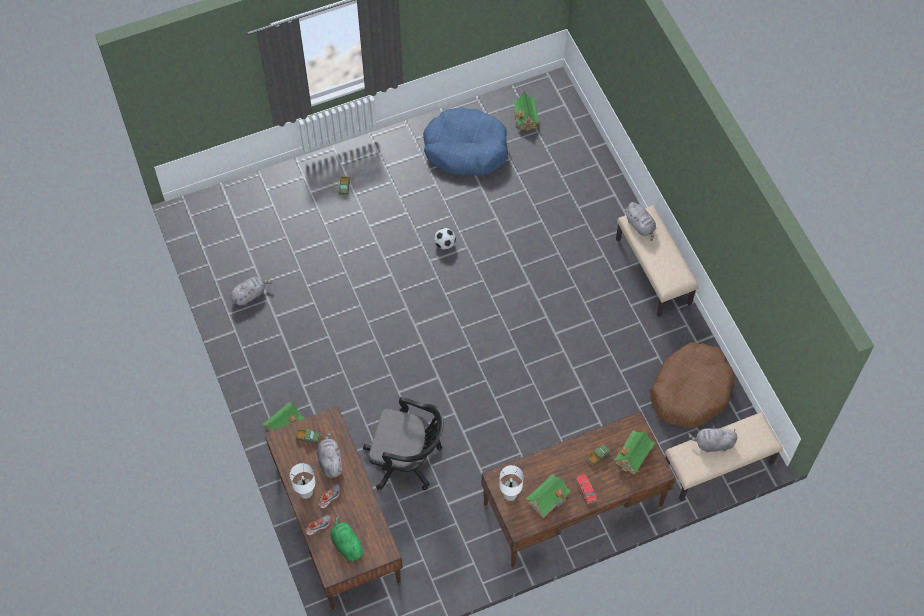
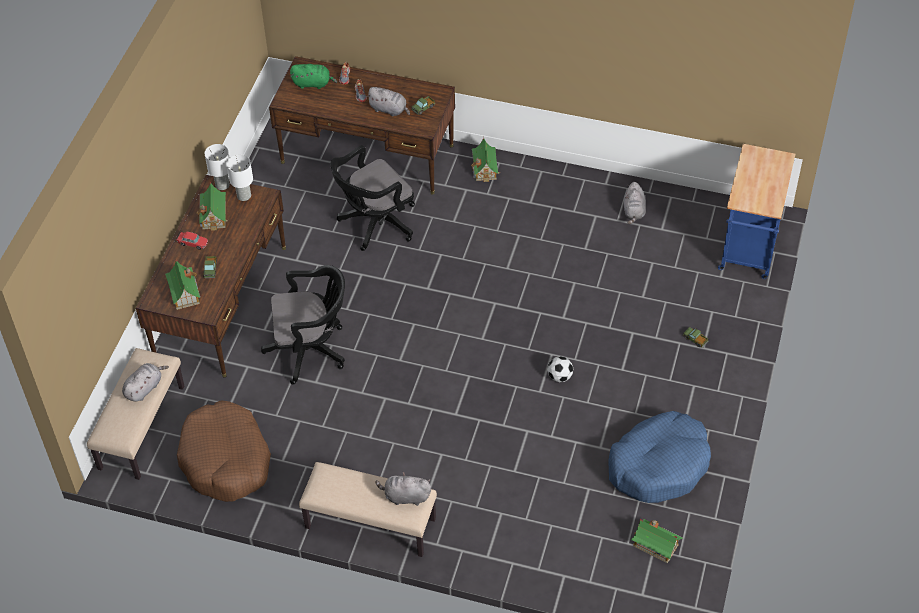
camera: 130 degrees right, 10 degrees down
(233, 202) = (748, 250): none -> blue cart
(306, 492) = (379, 84): white table lamp -> white table lamp (222, 185)
(558, 411) = (311, 349): none -> black office chair

